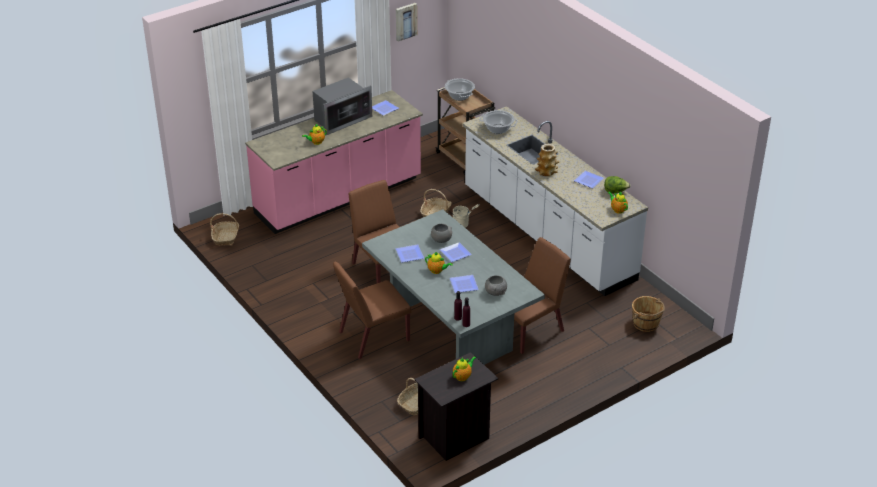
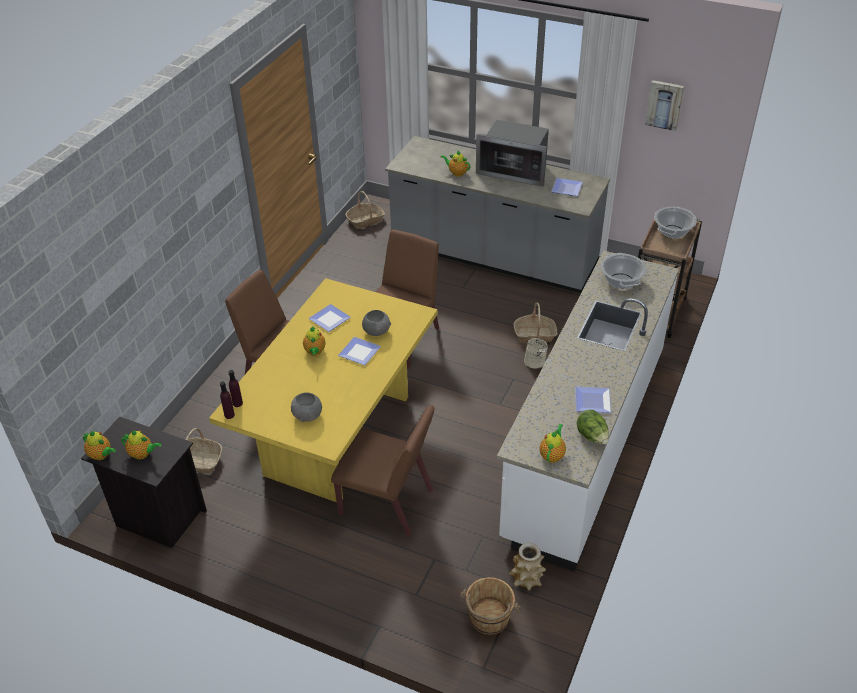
camera: 60 degrees right, 5 degrees up
(339, 197) = (493, 258): pink counter -> grey counter
(447, 395) = (101, 455): none -> teapot
(449, 331) = (337, 434): grey dining table -> yellow dining table
(465, 285) = (303, 384): plate -> none
(547, 172) = (573, 356): vase -> vase (526, 579)

